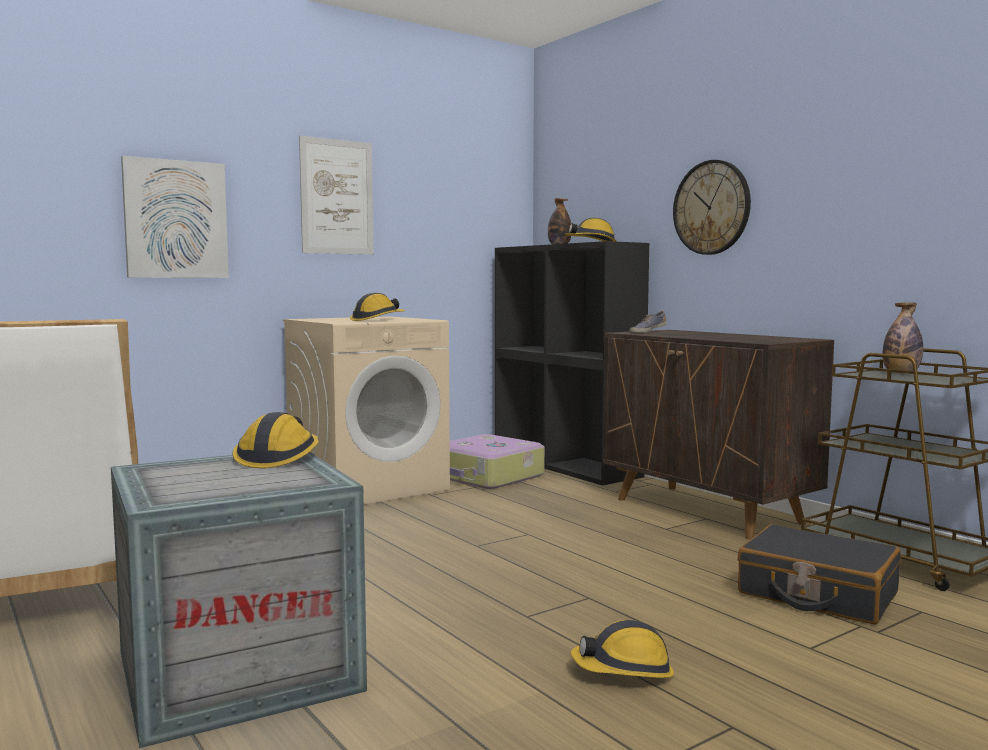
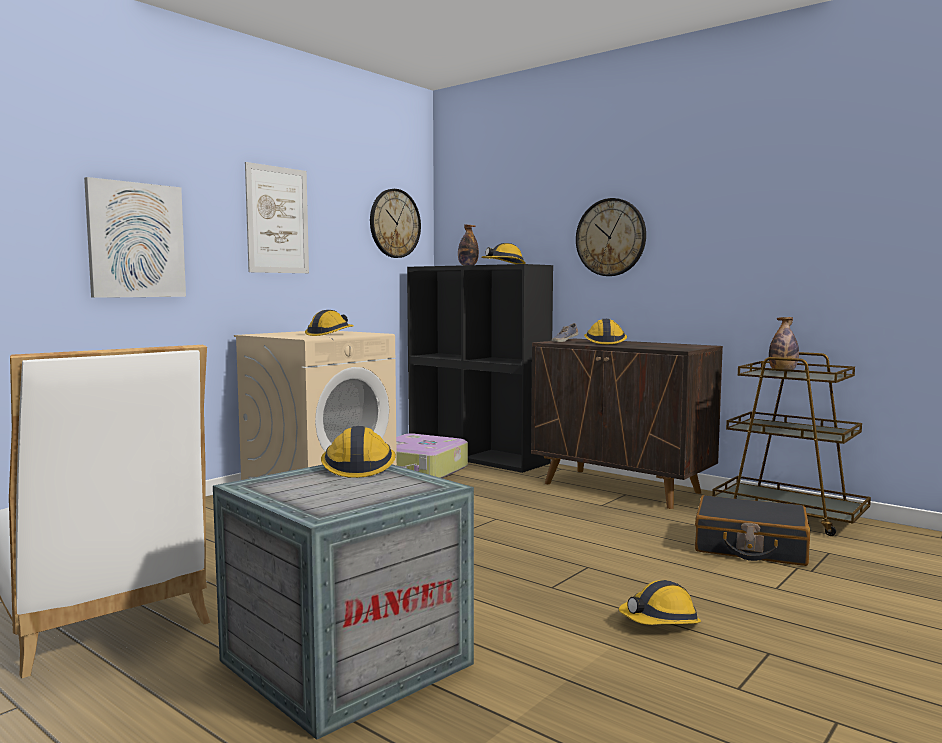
camera: 15 degrees left, 0 degrees up
(481, 199) = (394, 223): none -> wall clock
(691, 334) = (605, 342): none -> hard hat

